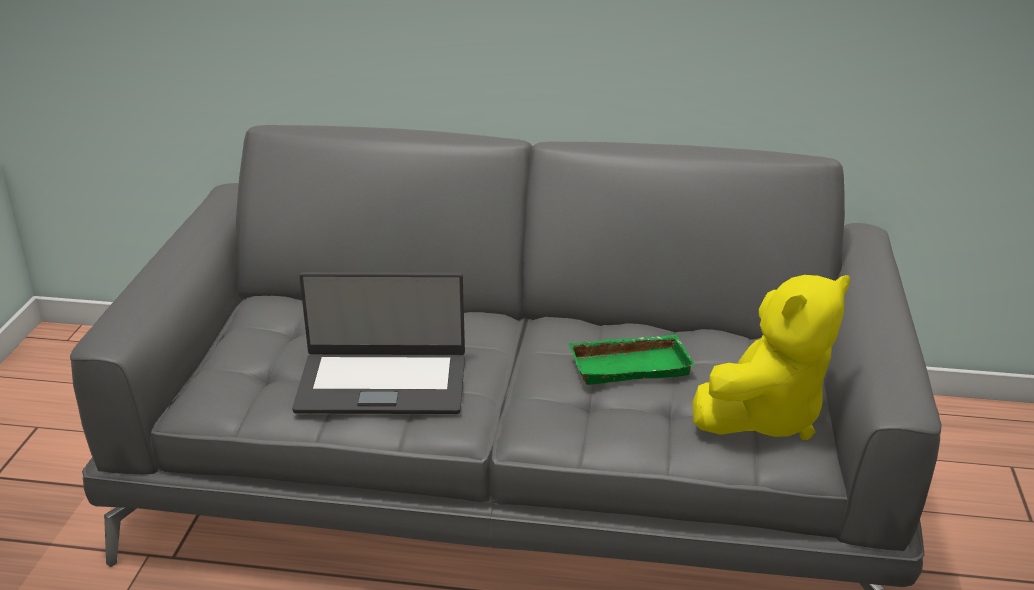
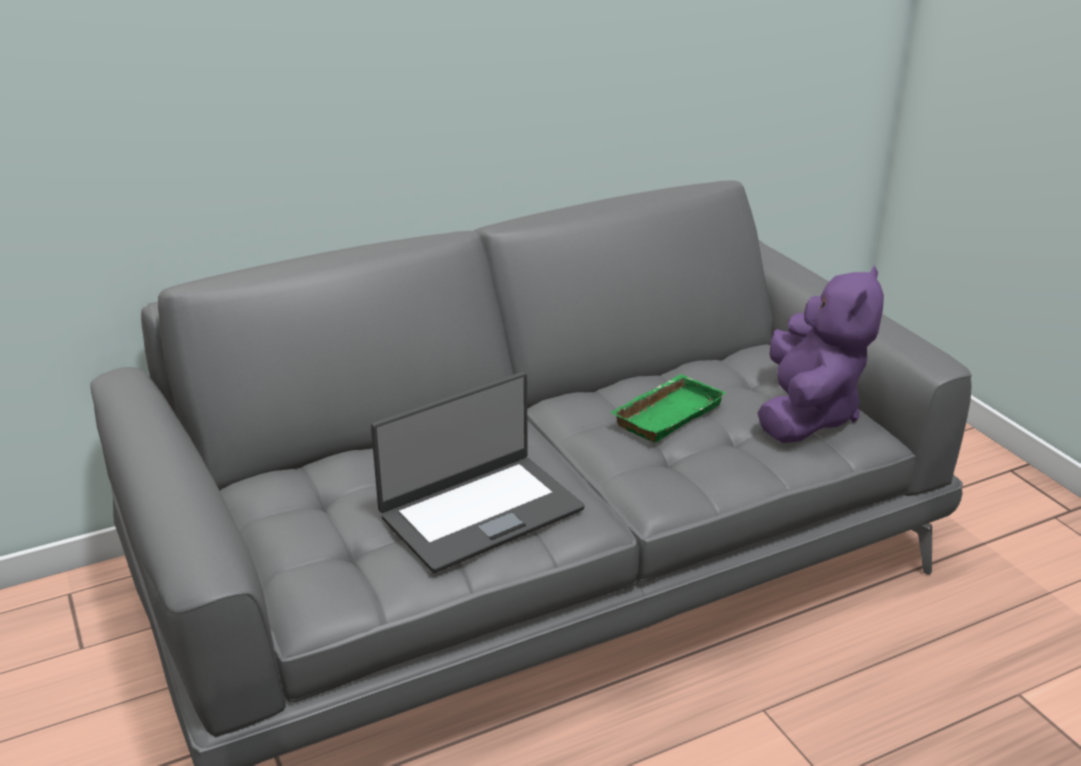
camera: 35 degrees left, 0 degrees up
(765, 415) = (807, 414): yellow plush toy -> purple plush toy

